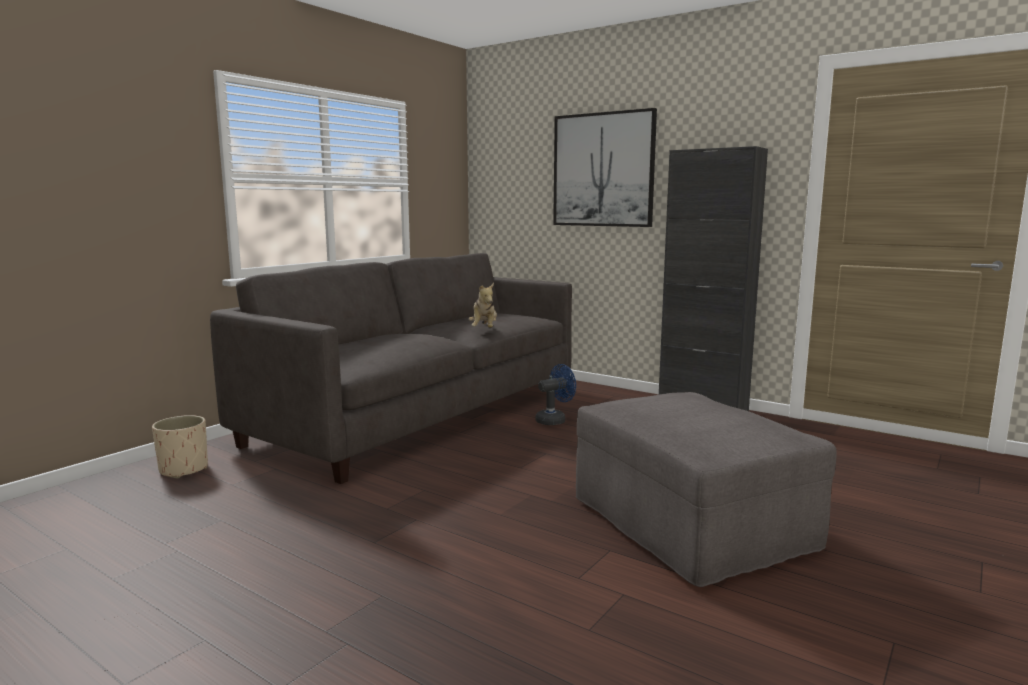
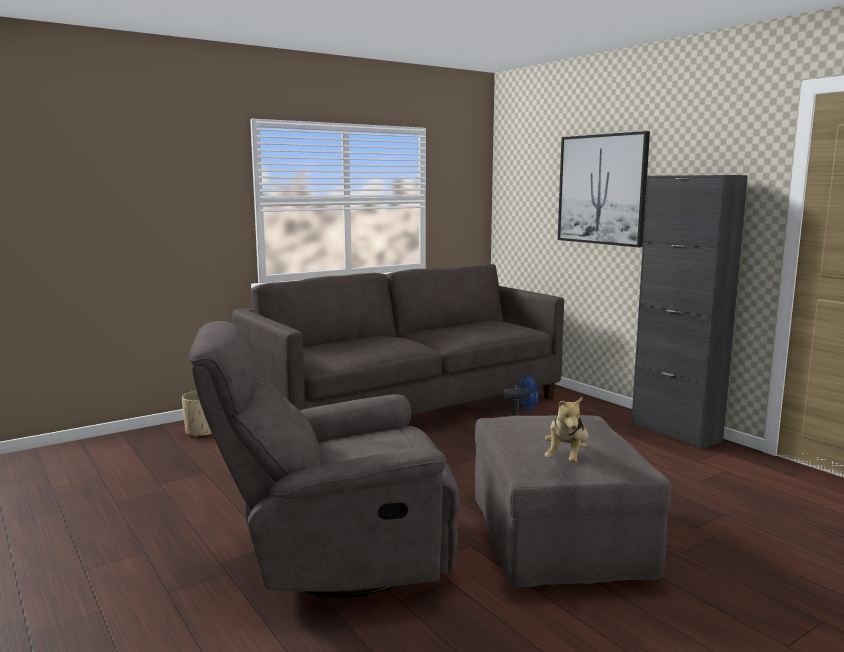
camera: 20 degrees right, 0 degrees up
(469, 593) = (334, 556): none -> grey armchair
(484, 330) = (460, 338): plush toy -> plush toy (567, 458)

